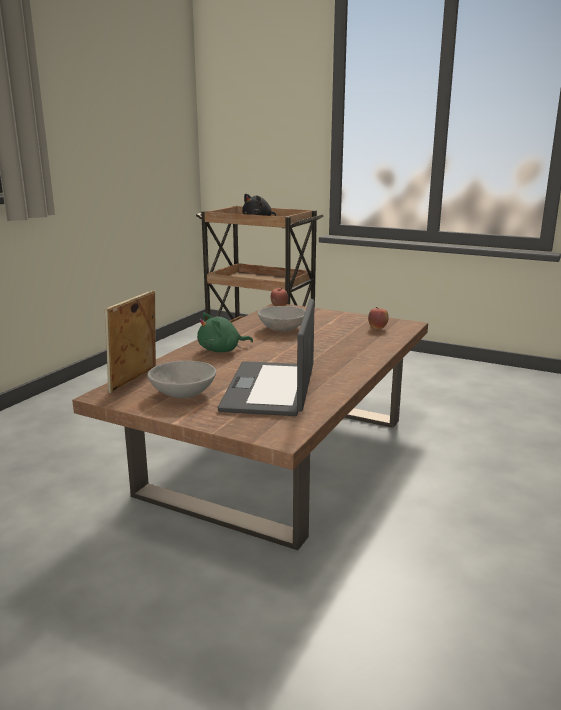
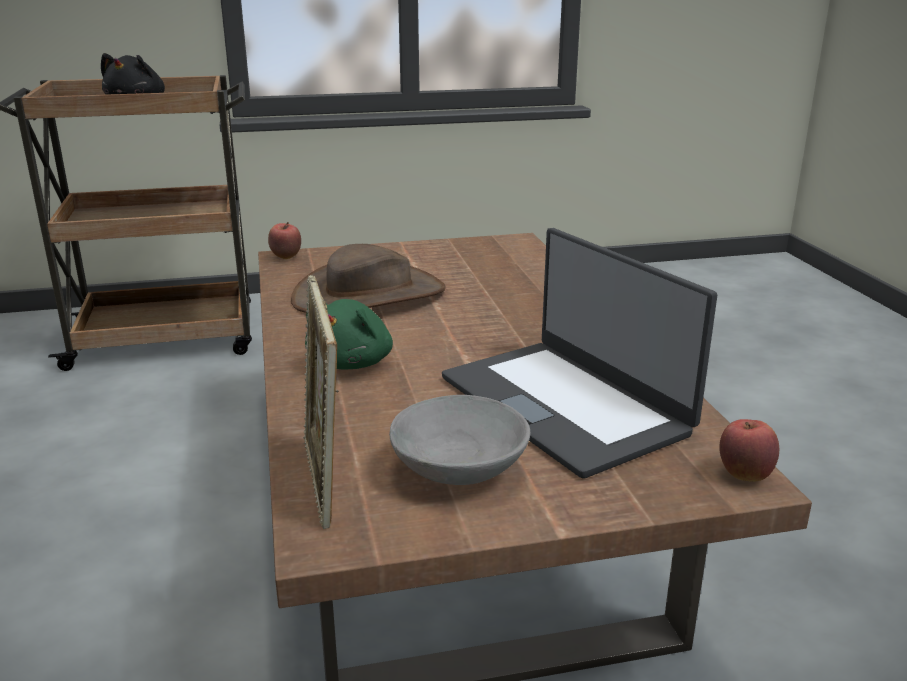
camera: 40 degrees left, 5 degrees up
(282, 329) = (369, 295): grey bowl -> brown hat
(377, 328) = (495, 257): apple -> apple (744, 475)

